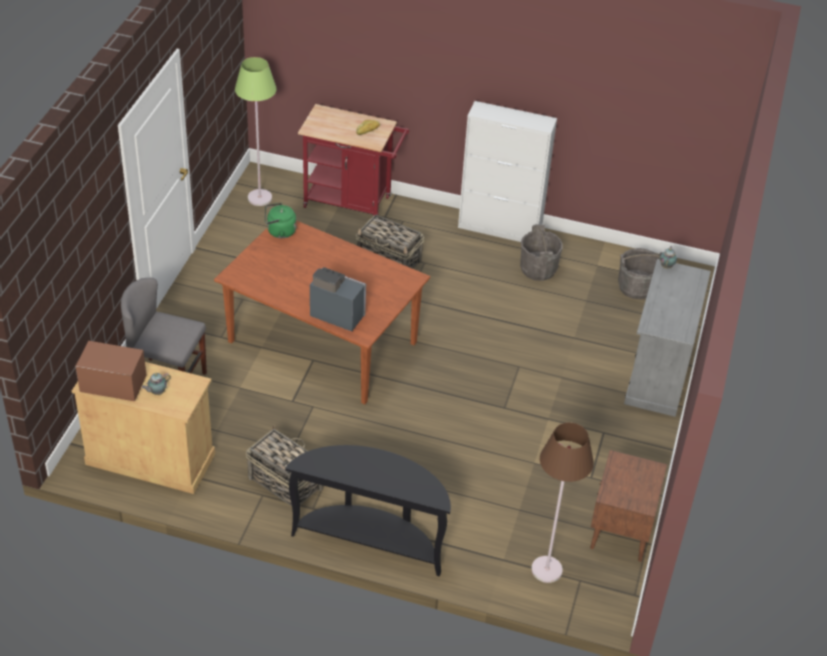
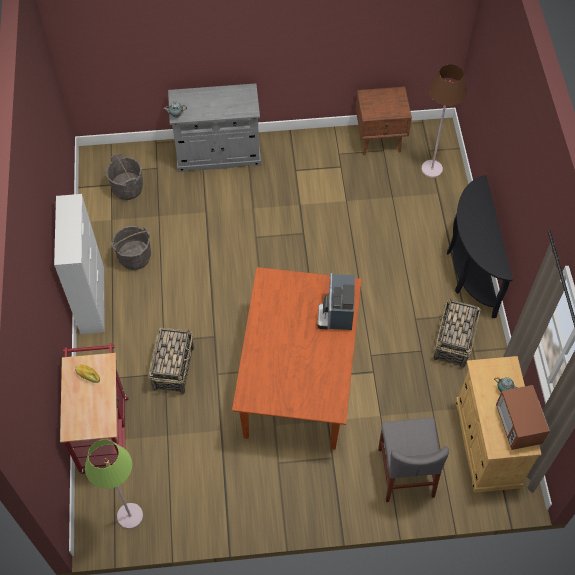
camera: 110 degrees left, 15 degrees up
(279, 231) = (257, 399): green kettle -> none

